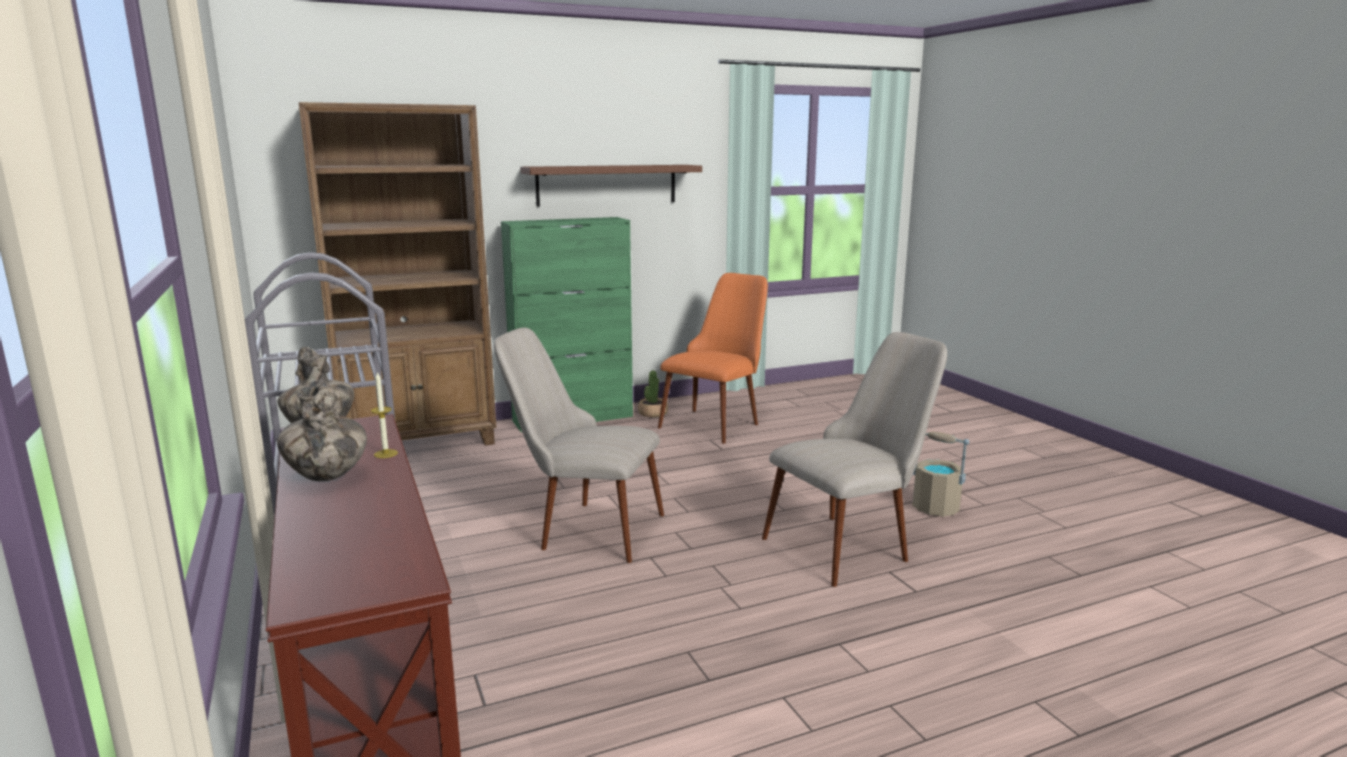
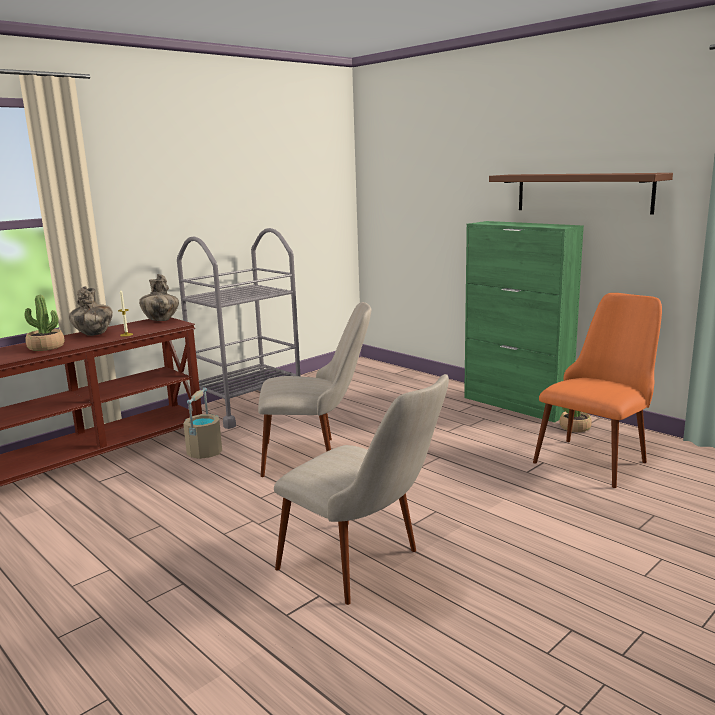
camera: 70 degrees right, 0 degrees up
(365, 512) = (46, 347): none -> potted plant
(419, 443) = (408, 380): brown bookcase -> none
(583, 528) = (316, 455): beige chair -> beige chair turned 90 degrees clockwise
(717, 421) = (597, 456): orange chair -> orange chair turned 60 degrees counterclockwise
(935, 508) = (498, 613): beige bucket -> beige bucket (205, 452)

